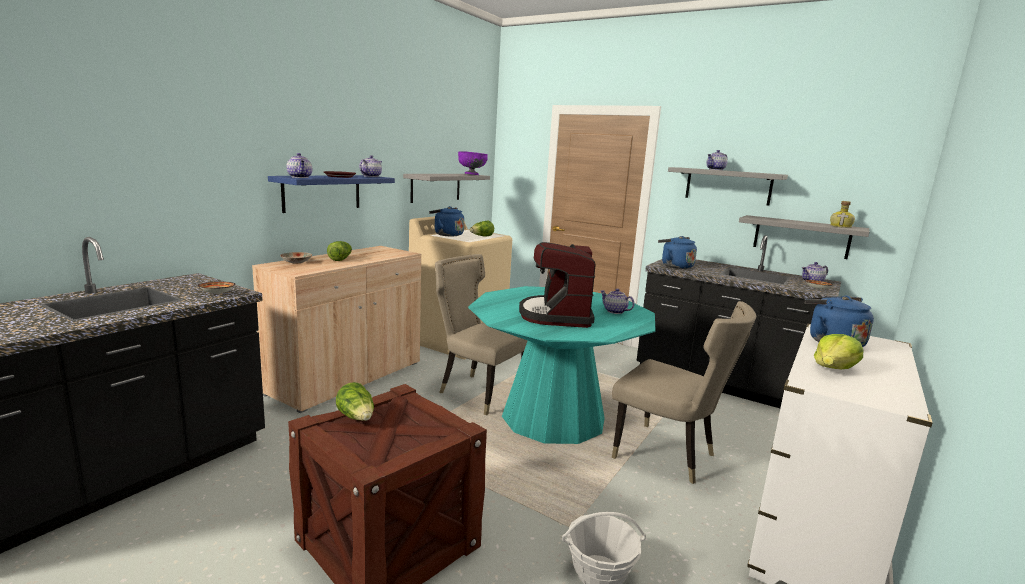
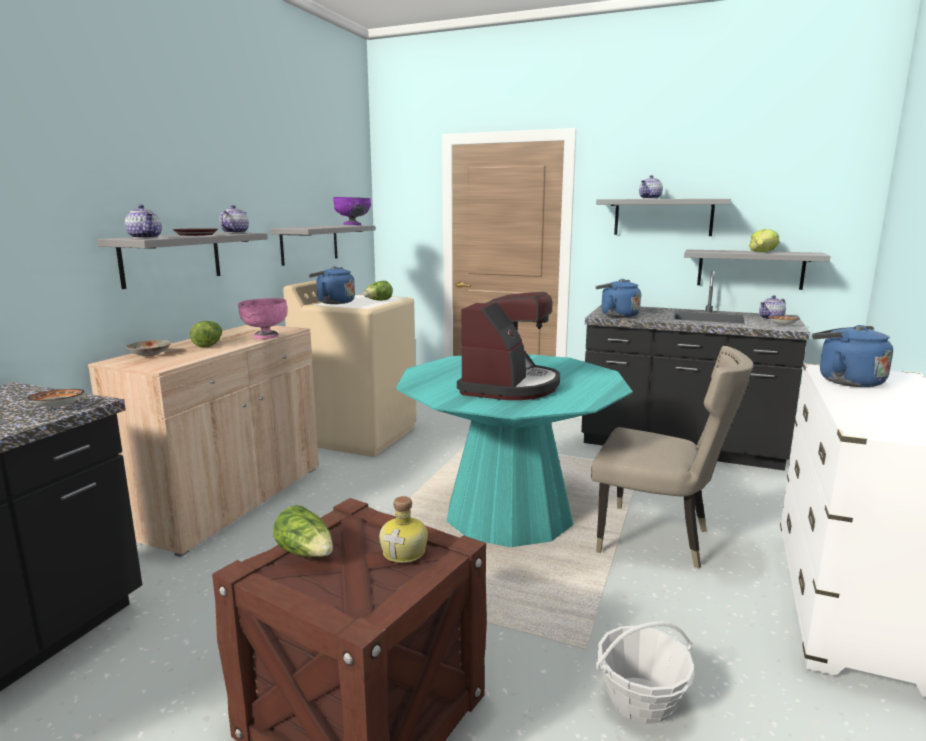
camera: 10 degrees left, 0 degrees up
(322, 193) = (172, 258): blue shelf -> grey shelf
(384, 257) = (265, 337): none -> pink bowl
(478, 392) = (406, 495): beige chair -> none
(557, 315) = (510, 386): coffee machine -> coffee machine turned 150 degrees counterclockwise
(614, 311) = (572, 375): teapot -> none
(834, 369) = (874, 410): lettuce -> lettuce (762, 252)
(841, 226) = (796, 253): bottle -> bottle (405, 552)

